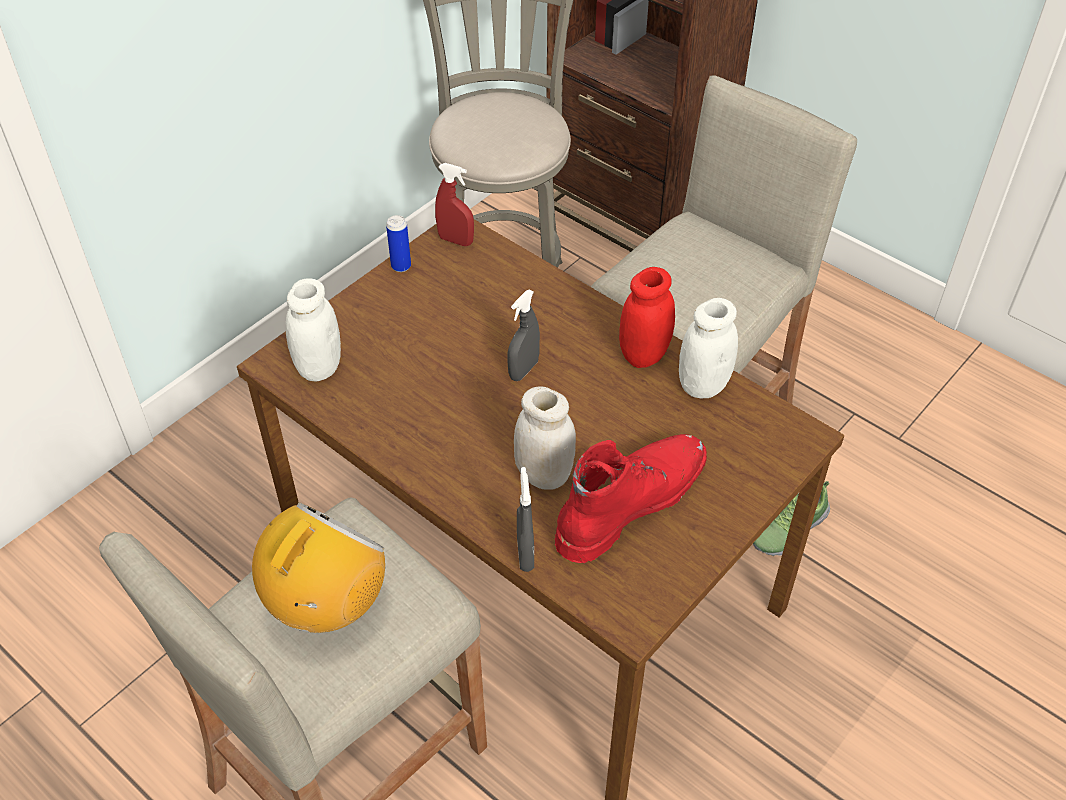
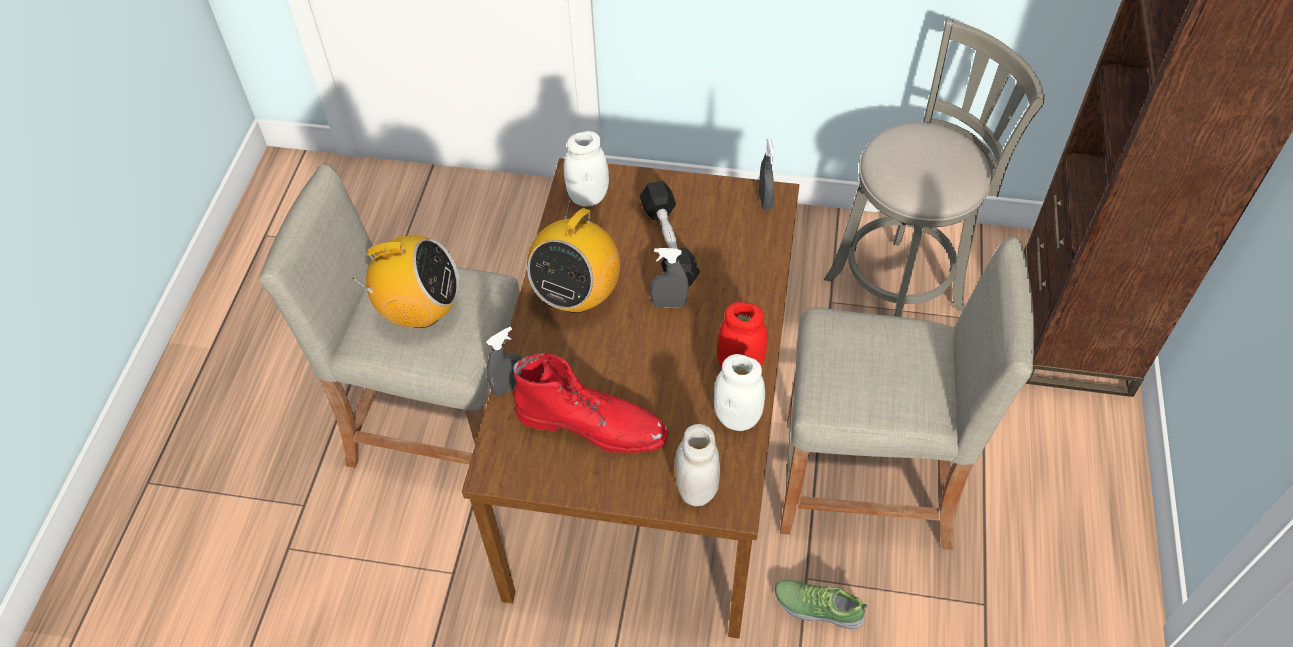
camera: 60 degrees right, 5 degrees up
(401, 266) = (713, 186): can -> none
(445, 334) = (668, 244): none -> black dumbbell
(448, 438) = (577, 295): none -> radio
(456, 240) = (765, 200): red spray bottle -> grey spray bottle
(544, 475) = (582, 363): white jar -> white jar (696, 489)

